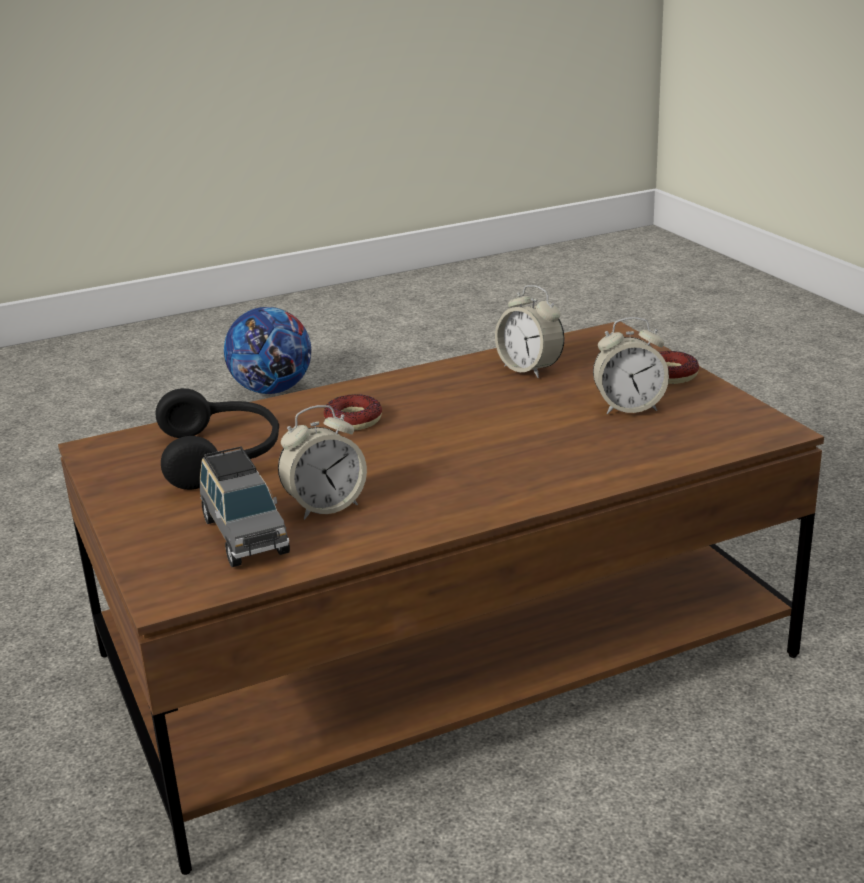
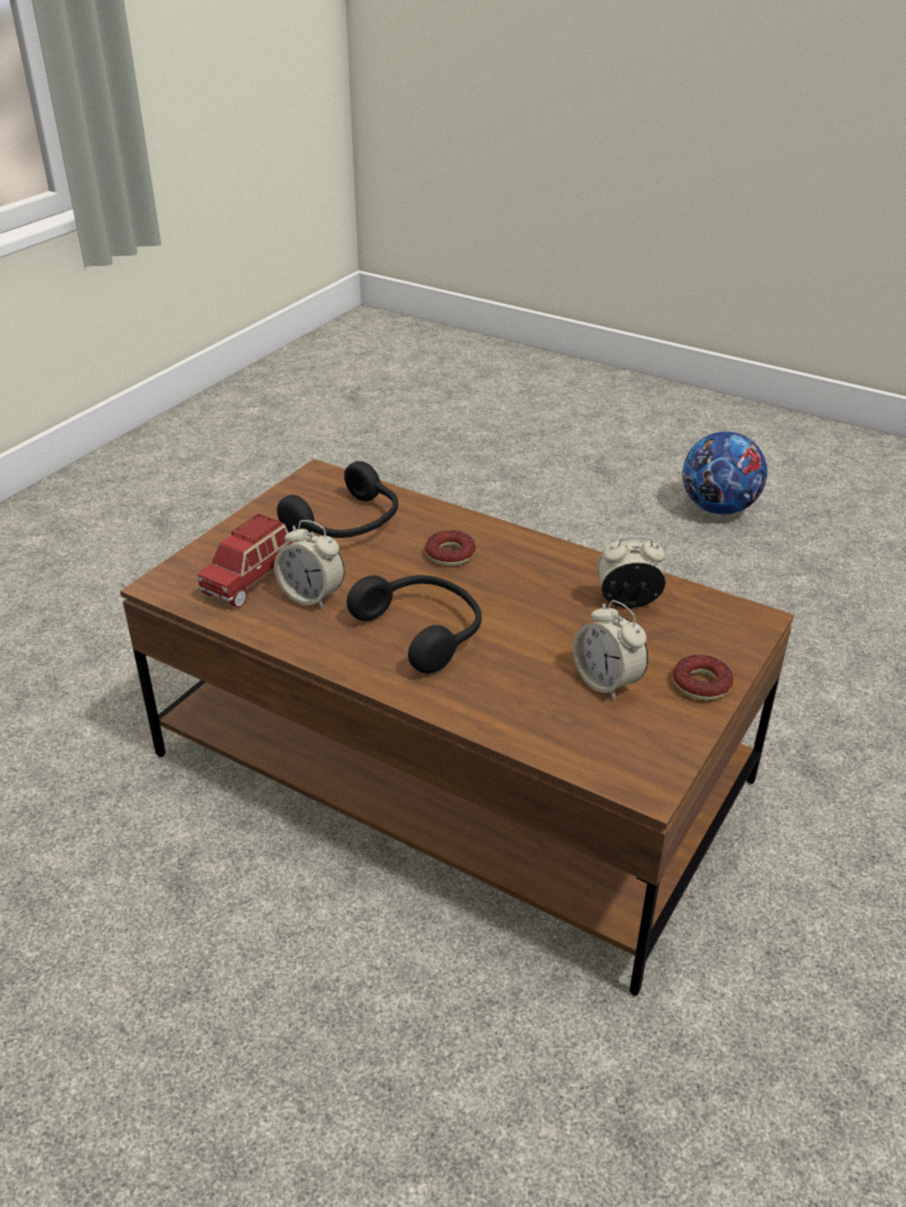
camera: 55 degrees right, 10 degrees up
(244, 535) = (250, 581): grey toy car -> red toy car
(461, 464) = (423, 631): none -> black headphones
(529, 369) = (628, 601): alarm clock -> alarm clock turned 75 degrees clockwise

